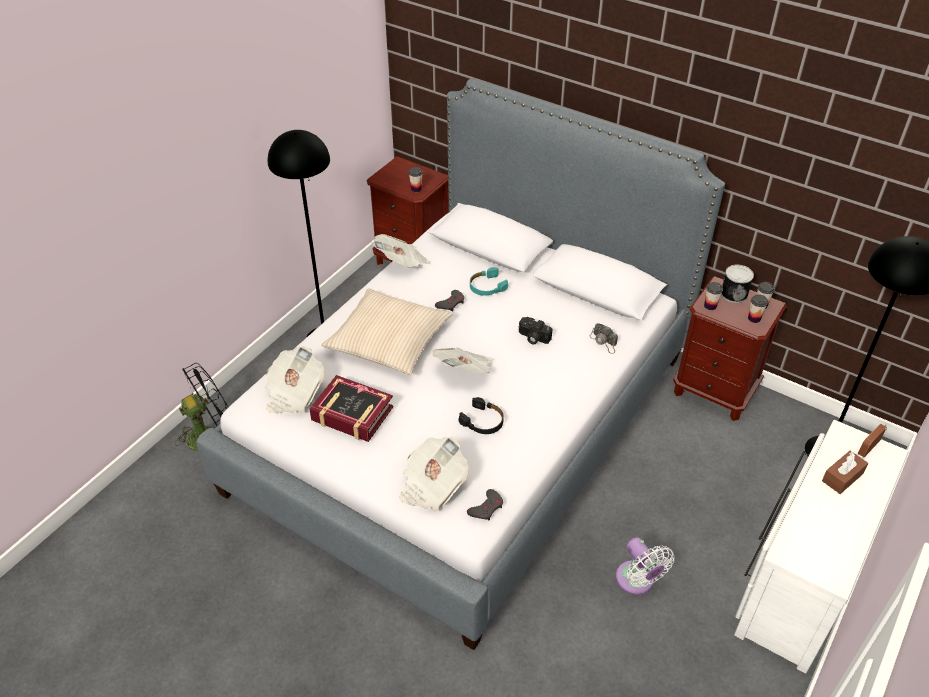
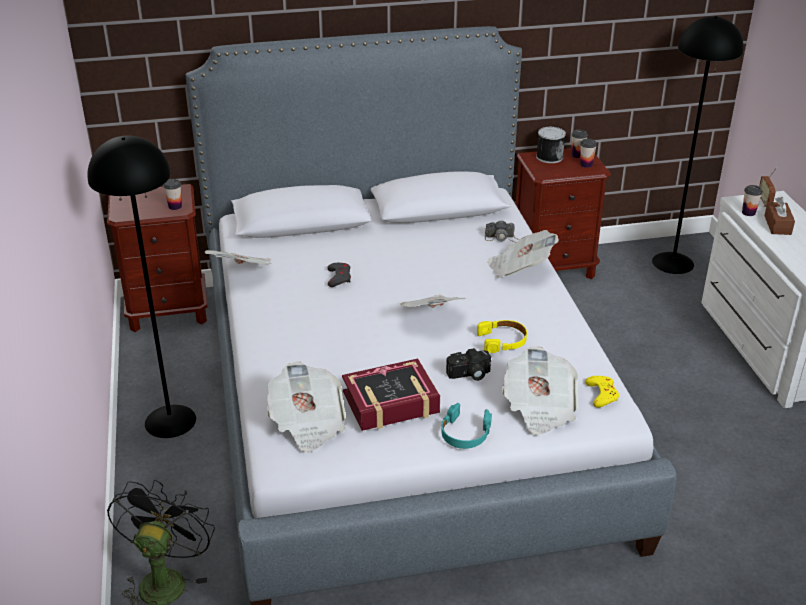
camera: 45 degrees left, 10 degrees down
(388, 340) = (329, 333): beige pillow -> none
(483, 421) = (503, 341): black headphones -> yellow headphones
(486, 508) = (602, 394): grey game controller -> yellow game controller
(487, 286) = (350, 250): turquoise headphones -> turquoise headphones (465, 433)
(533, 338) = (445, 264): camera -> camera (469, 375)
(578, 375) = (520, 269): none -> newspaper
(637, 581) = (684, 421): white fan -> none
(710, 306) = (546, 172): cup -> cup (748, 213)

